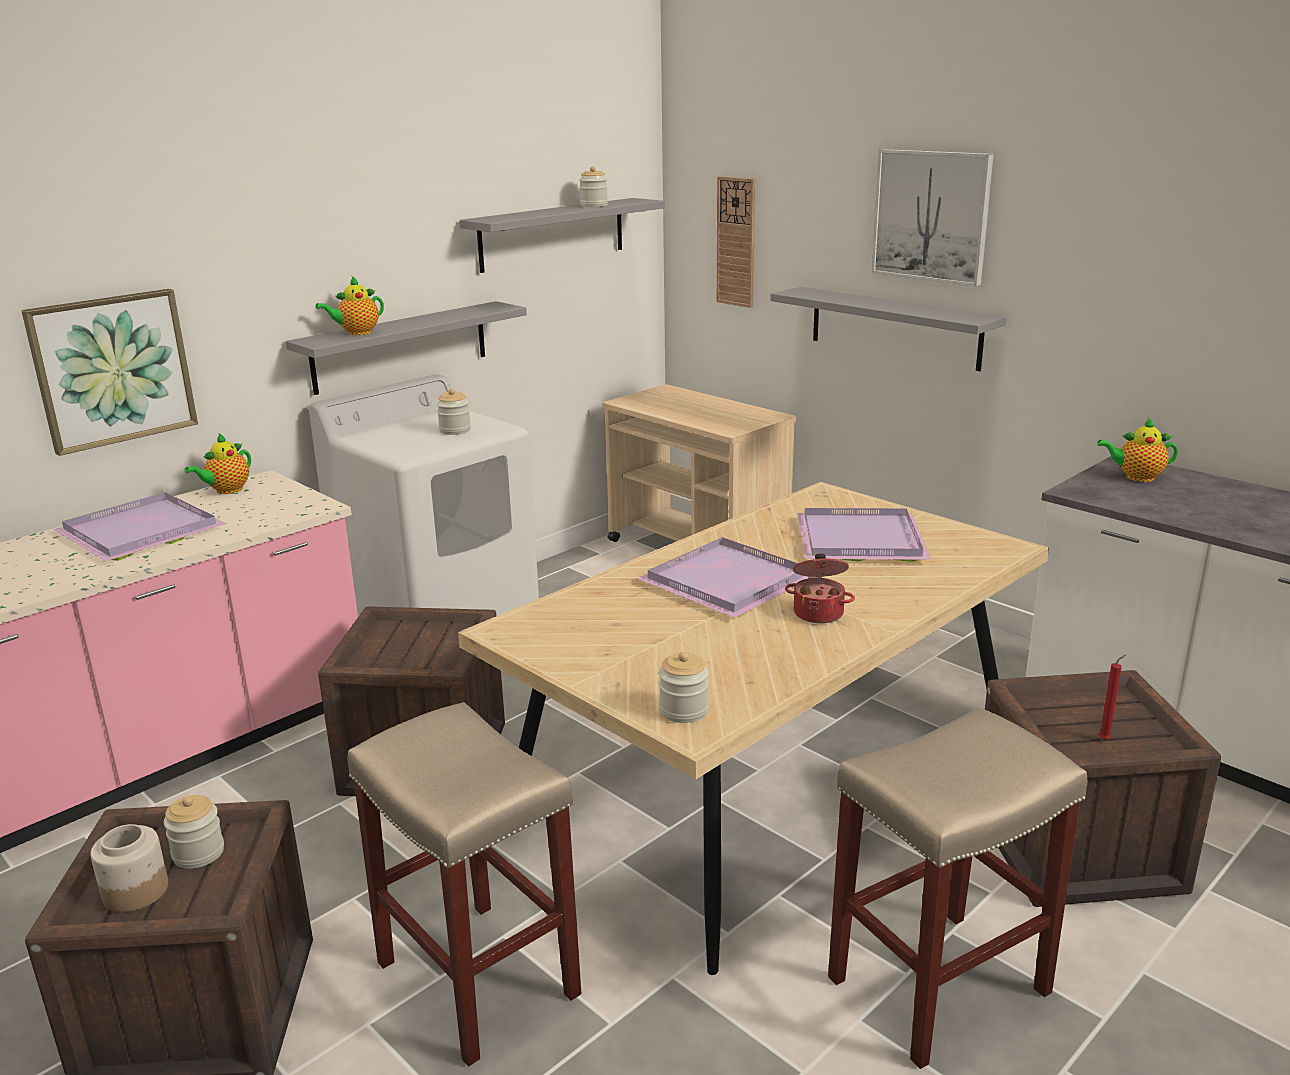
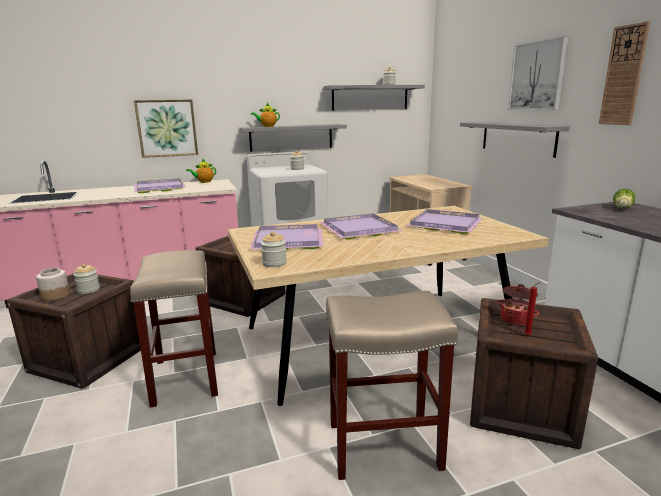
camera: 25 degrees right, 5 degrees down
(634, 642) = (289, 241): none -> purple tray
(736, 242) = (456, 103): wall clock -> wall clock (623, 76)
(819, 613) = (387, 243): cooking pot -> cooking pot (516, 319)
(1136, 477) = (622, 208): teapot -> lettuce

